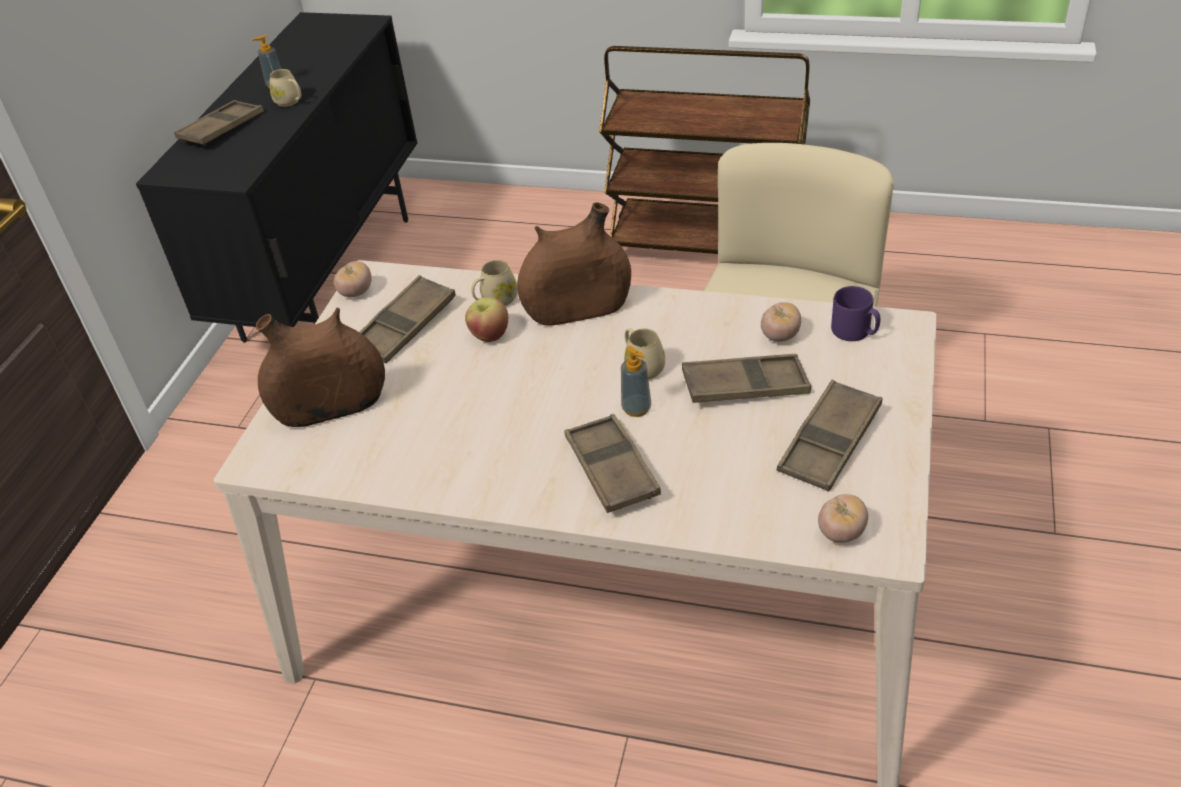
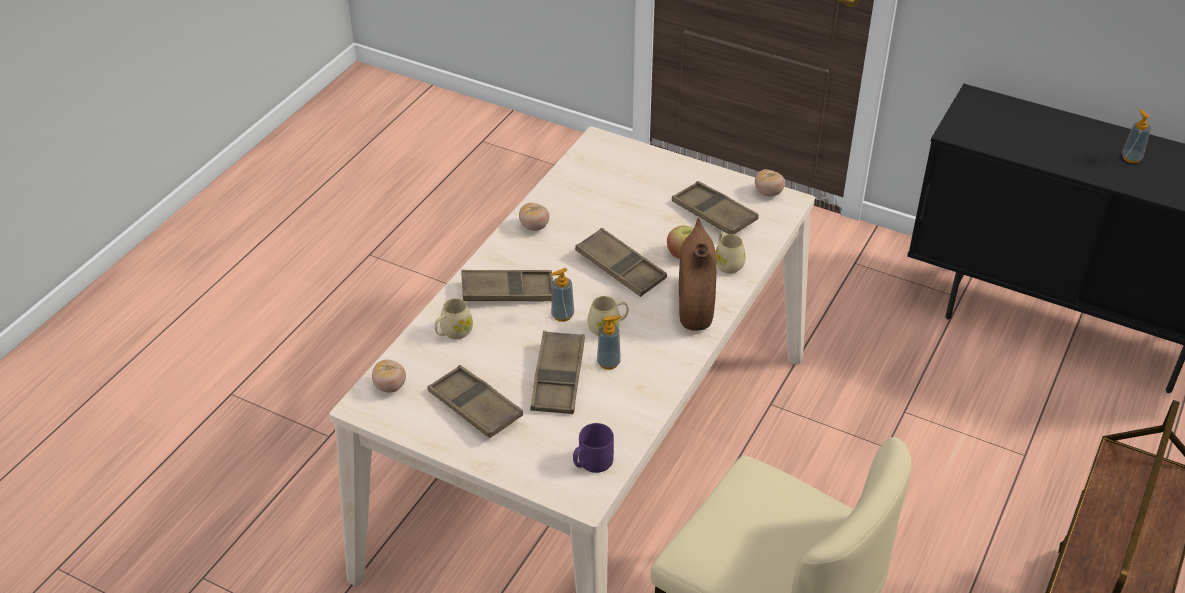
camera: 100 degrees right, 0 degrees up
(222, 129) = (1048, 125): brown tray -> brown tray (620, 268)
(290, 102) = (1093, 166): beige mug -> beige mug (453, 333)
(331, 408) = (635, 174): brown vase -> none
(700, 353) = (608, 362): none -> soap dispenser
(780, 336) = (608, 414): tomato -> tomato (534, 227)

